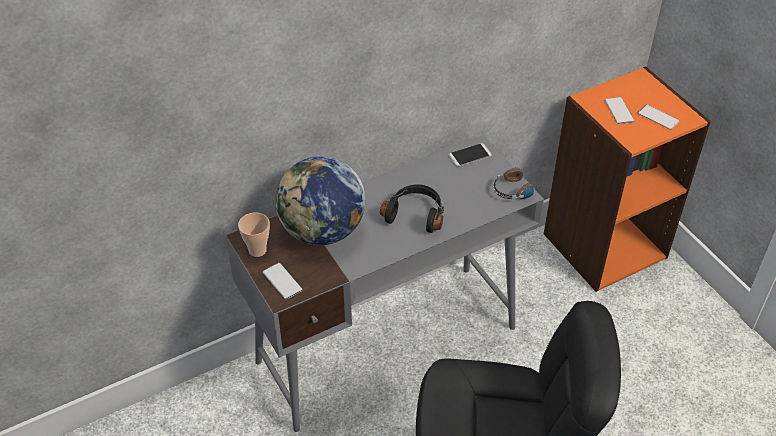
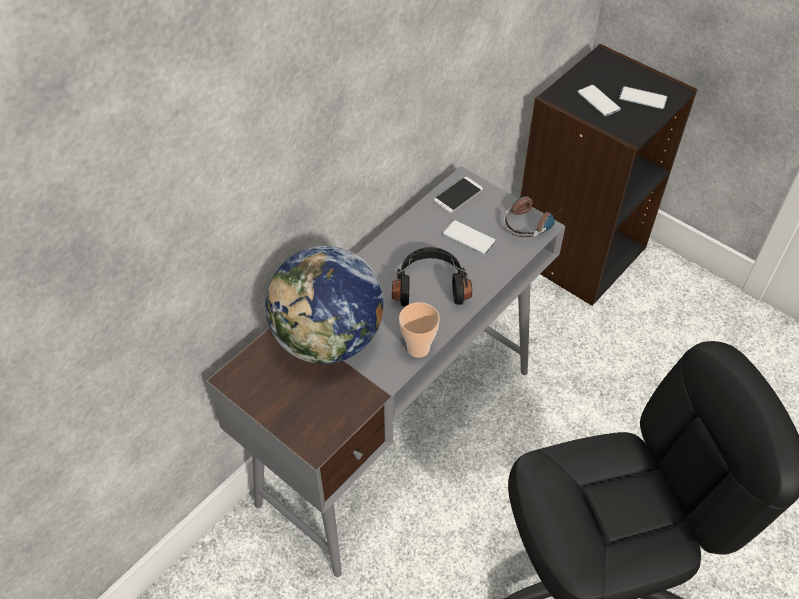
camera: 20 degrees left, 5 degrees up
(257, 250) = (258, 389): cup -> cup (418, 348)
(282, 281) = (308, 422): phone -> phone (469, 237)
(604, 244) = (577, 251): orange bookcase -> black bookcase

